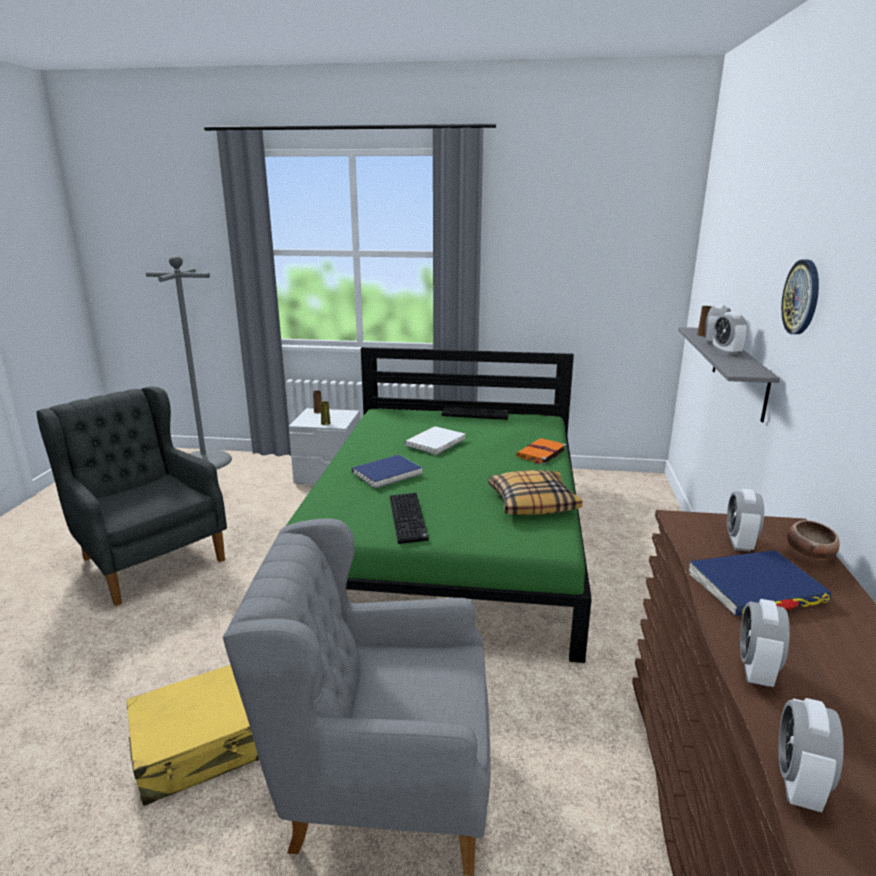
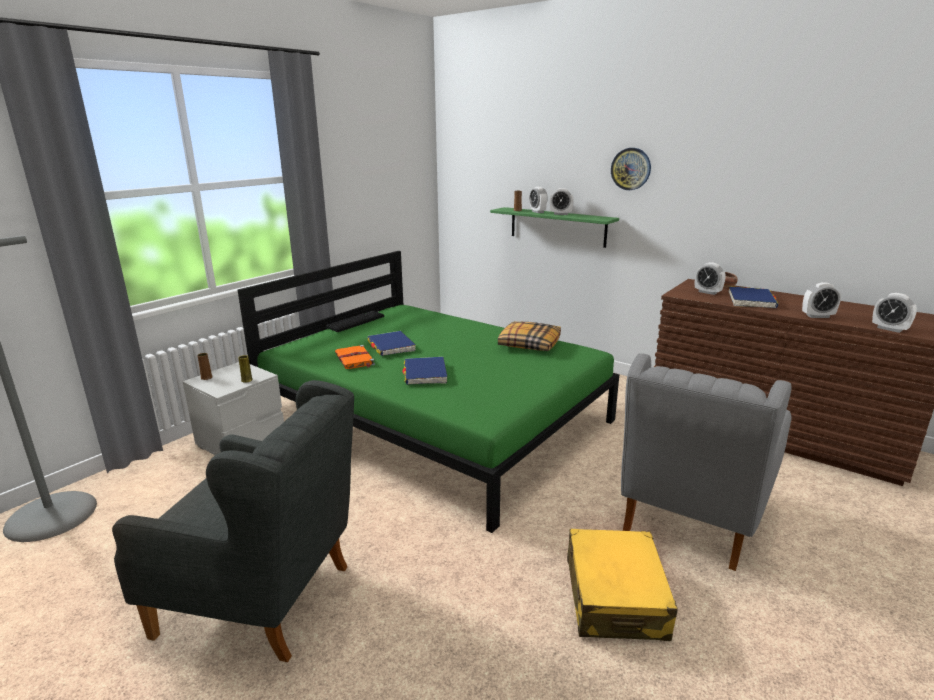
camera: 60 degrees left, 0 degrees up
(148, 559) = (261, 597): grey armchair -> grey armchair turned 150 degrees counterclockwise
(409, 519) = (514, 382): keyboard -> none
(435, 443) = (391, 346): white book -> blue book
(541, 453) = (459, 323): orange book -> orange book (354, 359)
(739, 371) = (557, 226): grey shelf -> green shelf
(756, 670) = (817, 316): alarm clock -> alarm clock turned 45 degrees counterclockwise

